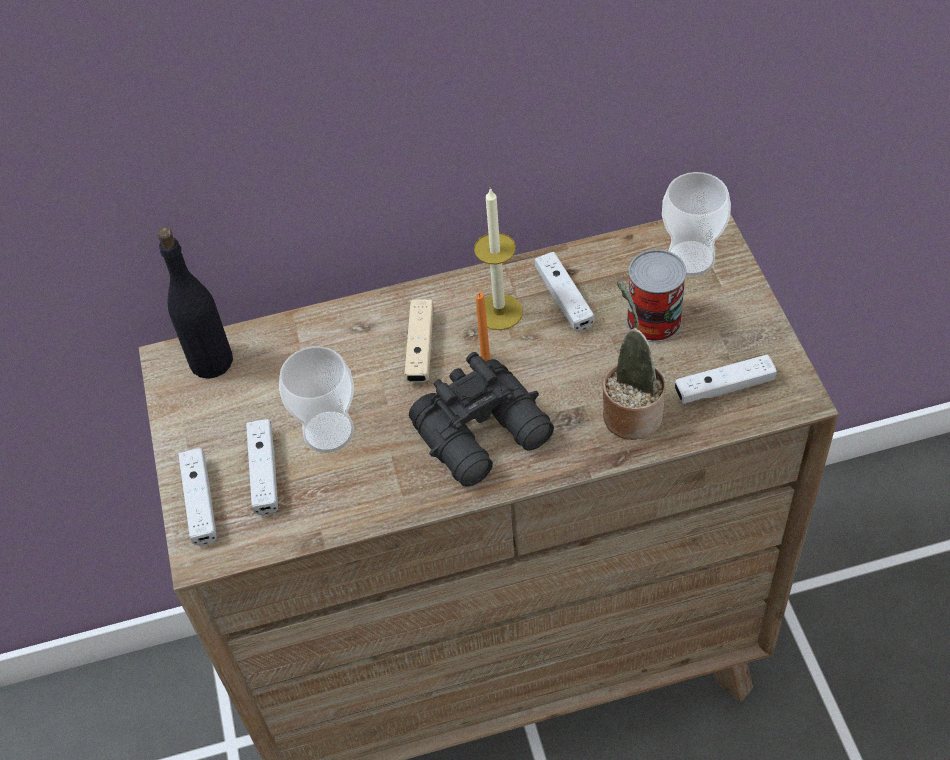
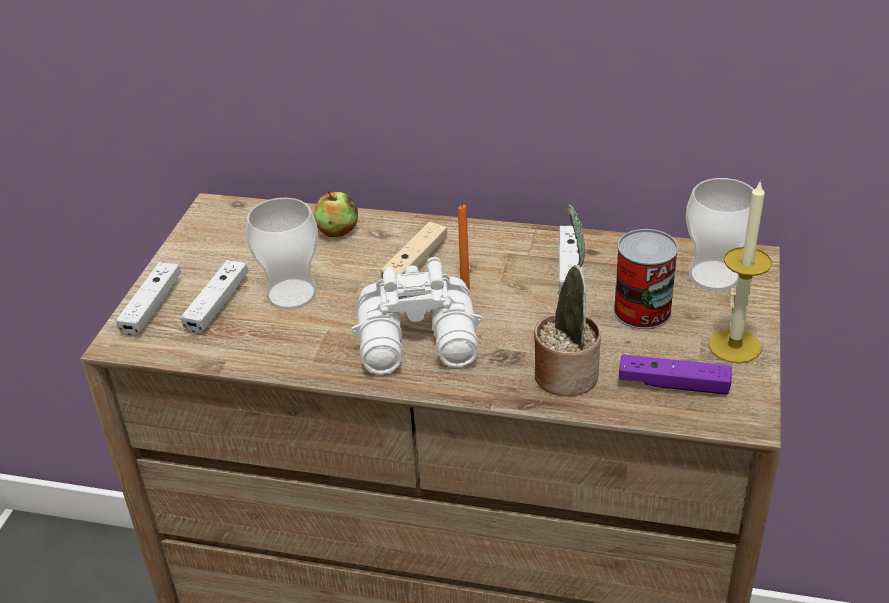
camera: 25 degrees right, 15 degrees down
(212, 361) = (244, 218): black bottle -> none
(318, 339) = (337, 231): none -> apple
(486, 434) = (421, 342): black binoculars -> white binoculars
(499, 312) = (504, 260): candle -> candle (734, 346)
(724, 387) = (673, 384): white game controller -> purple game controller

